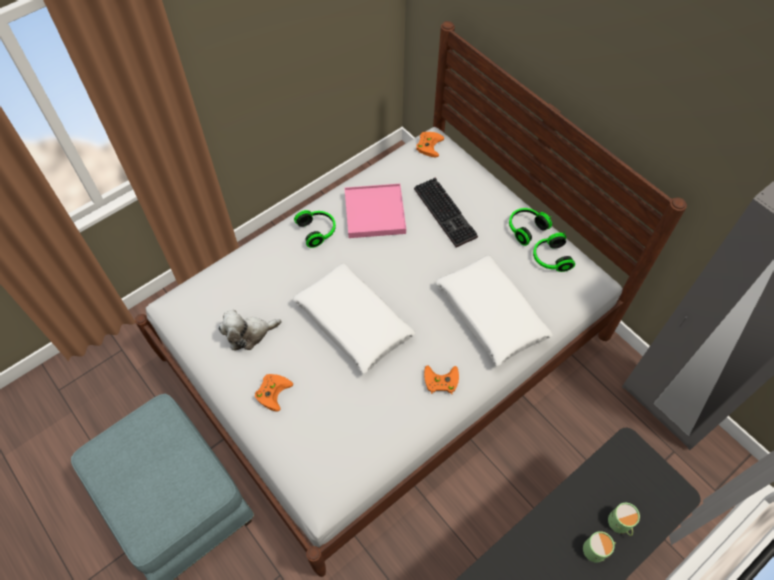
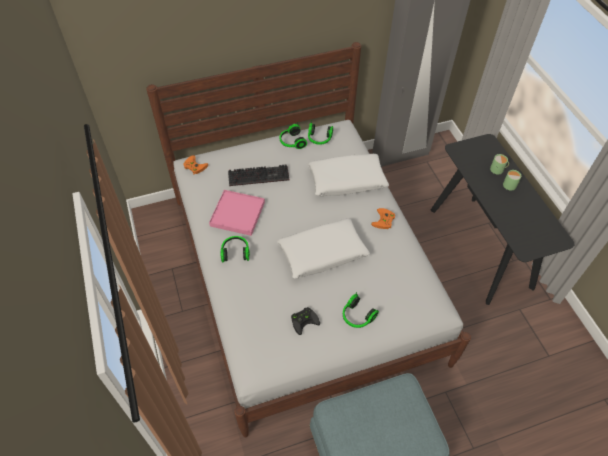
camera: 70 degrees left, 5 degrees down
(249, 334) = (304, 320): plush toy -> black game controller
(272, 391) = (357, 317): orange game controller -> headphones

